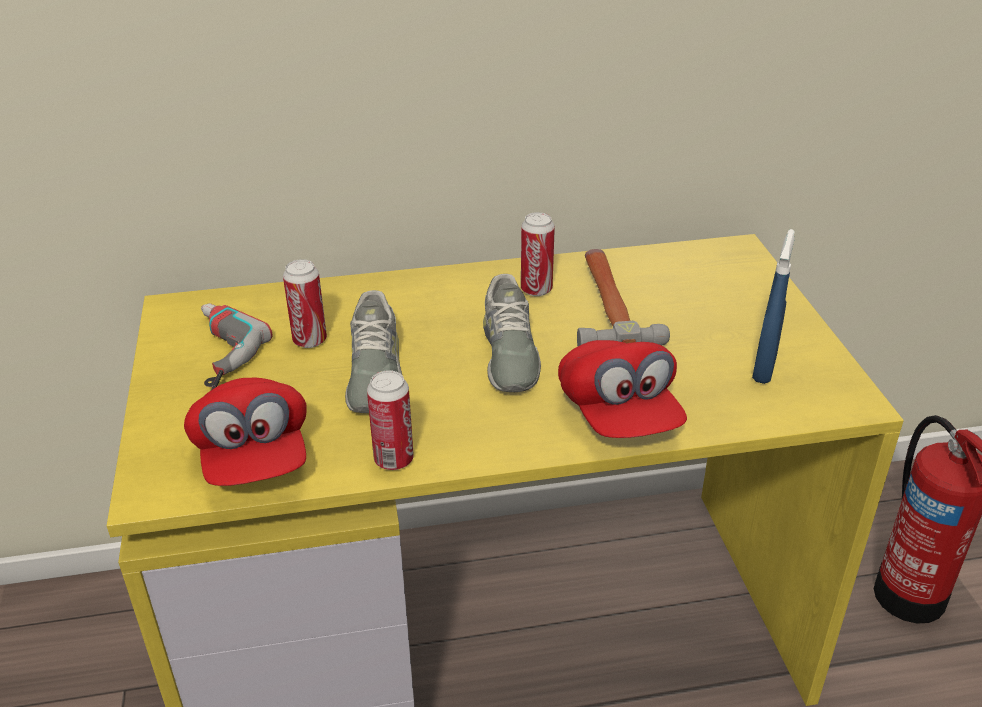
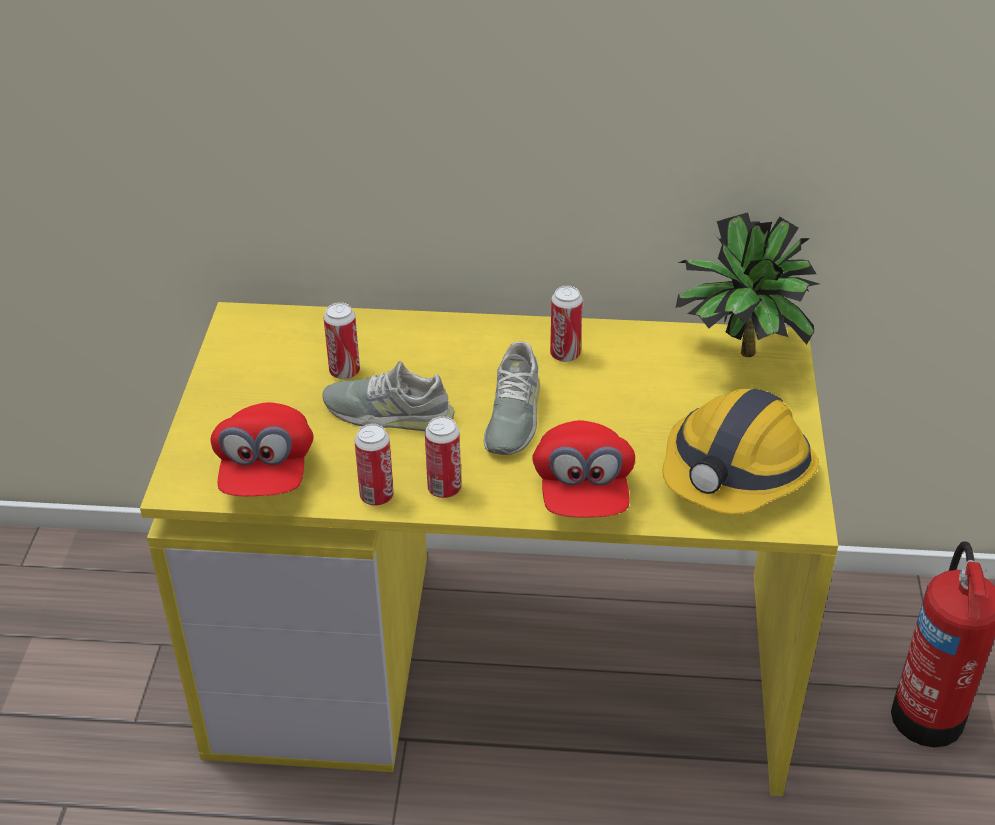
camera: 15 degrees right, 5 degrees up
(210, 356) = (257, 372): power drill -> none
(373, 372) = (388, 412): grey shoe -> grey shoe turned 90 degrees clockwise
(467, 438) = (444, 489): none -> can
(607, 306) = (623, 383): hammer -> none
(707, 267) = (739, 357): none -> potted plant
(764, 369) = (736, 473): blue spray bottle -> hard hat

